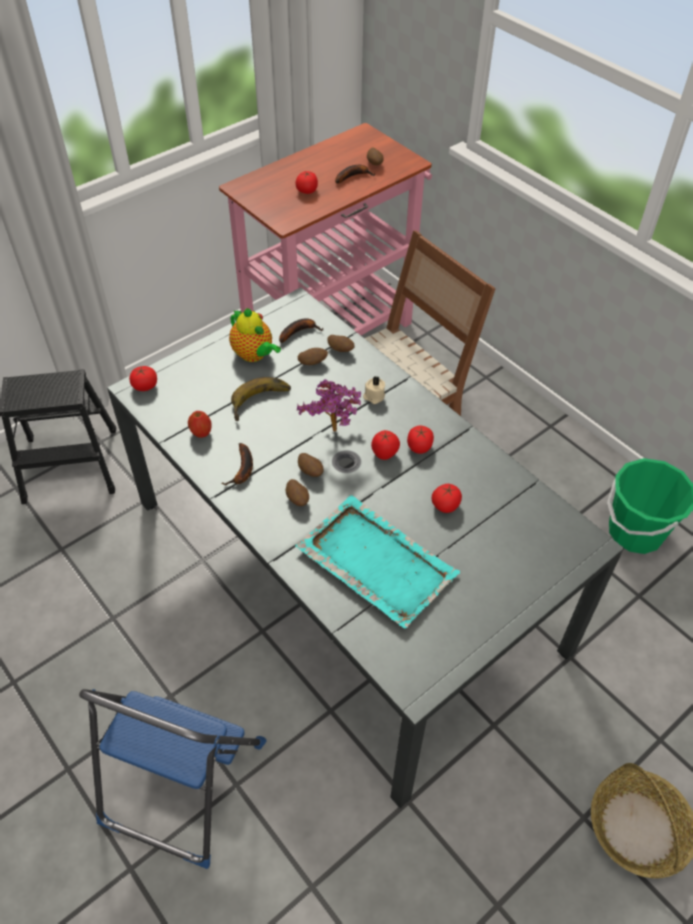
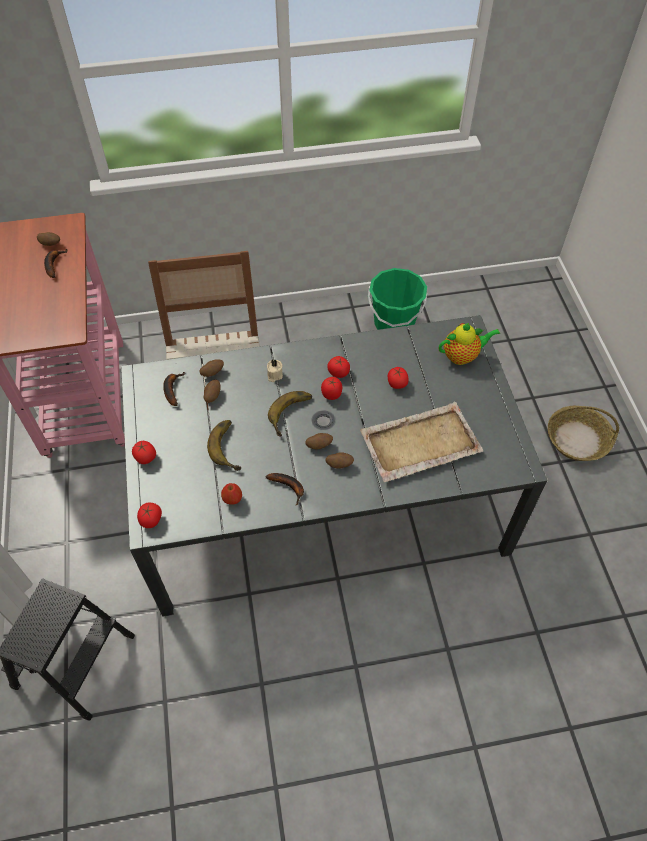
camera: 60 degrees left, 5 degrees up
(179, 786) = (430, 688): blue step ladder -> none
(254, 355) = (174, 429): teapot -> teapot (462, 356)
(307, 191) = (43, 300): tomato -> tomato (145, 457)
(334, 433) = (293, 415): potted plant -> banana
(375, 561) = (419, 443): turquoise tray -> beige tray

